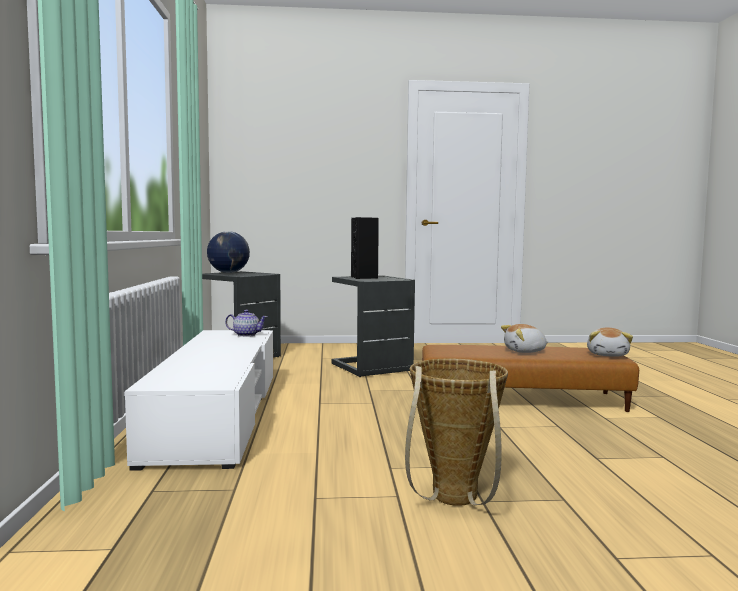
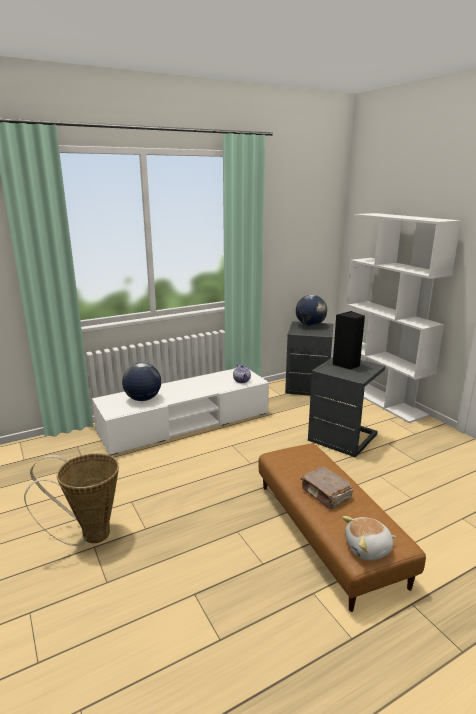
camera: 65 degrees right, 15 degrees up
(203, 368) = (143, 399): none -> globe
(319, 346) = (382, 399): none -> white bookcase
(525, 351) = (326, 494): plush toy -> brown book

